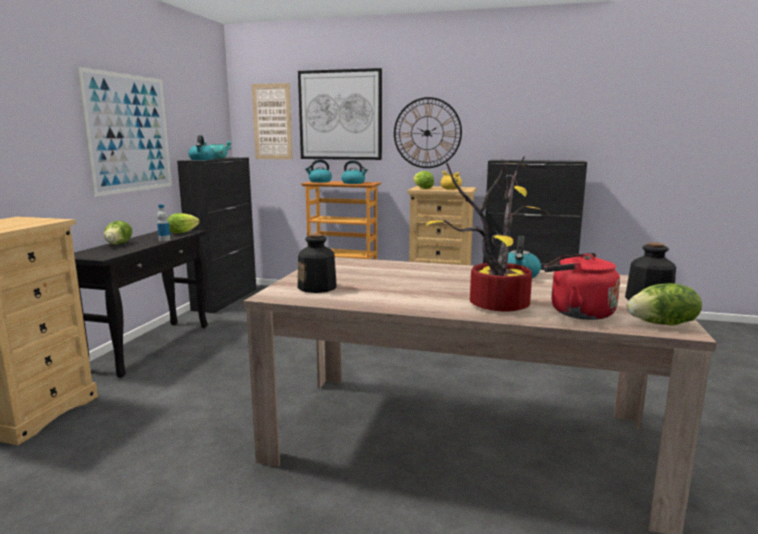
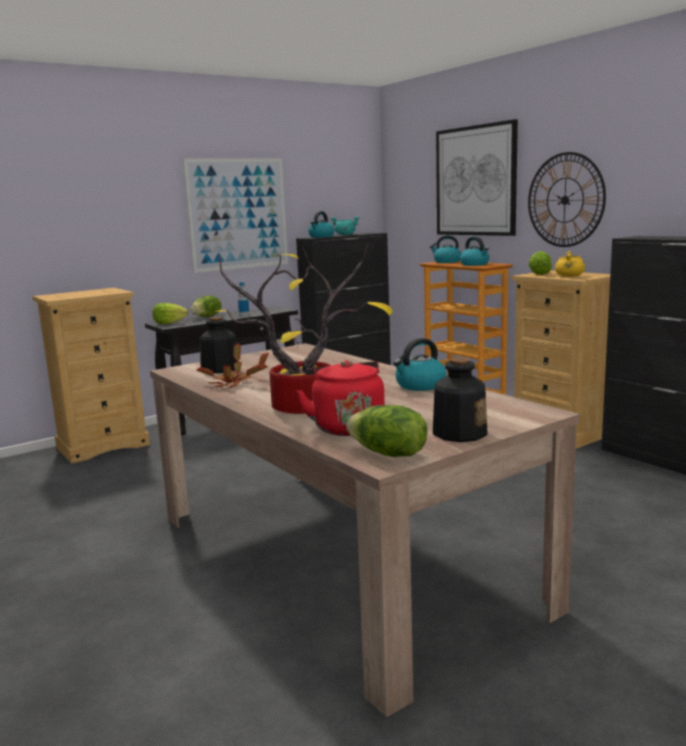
camera: 40 degrees right, 0 degrees up
(182, 232) = (275, 310): lettuce -> lettuce (169, 323)
(272, 122) = (415, 192): picture -> none
(375, 297) = (234, 383): none -> potted plant

